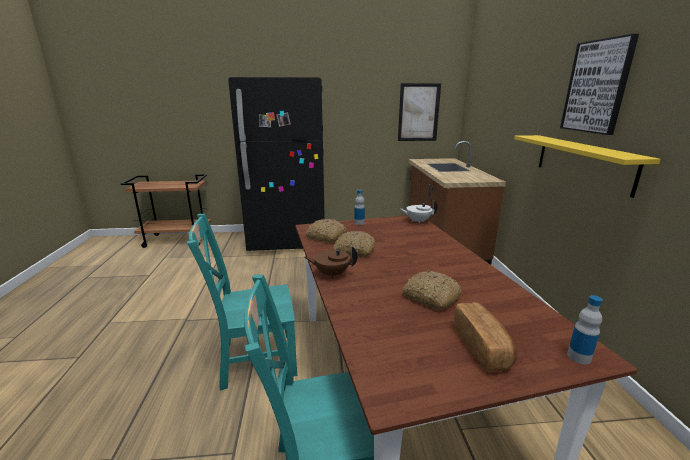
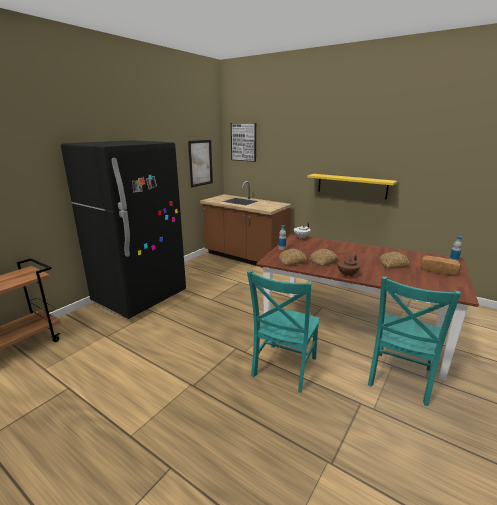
camera: 50 degrees left, 0 degrees up
(597, 87) = (353, 147): picture -> picture (244, 142)

